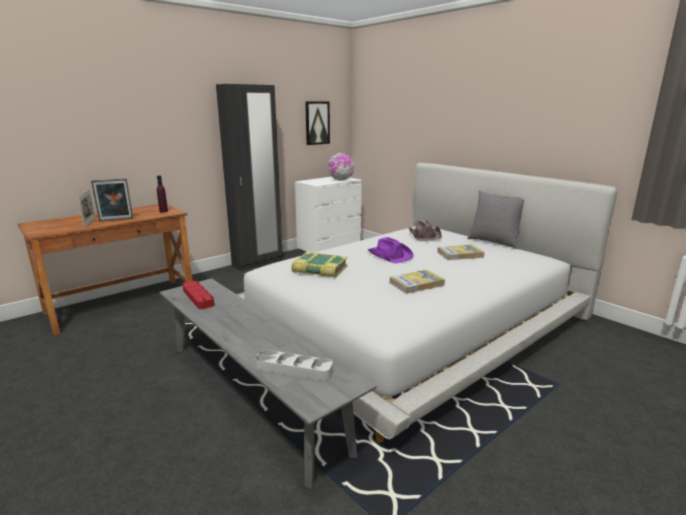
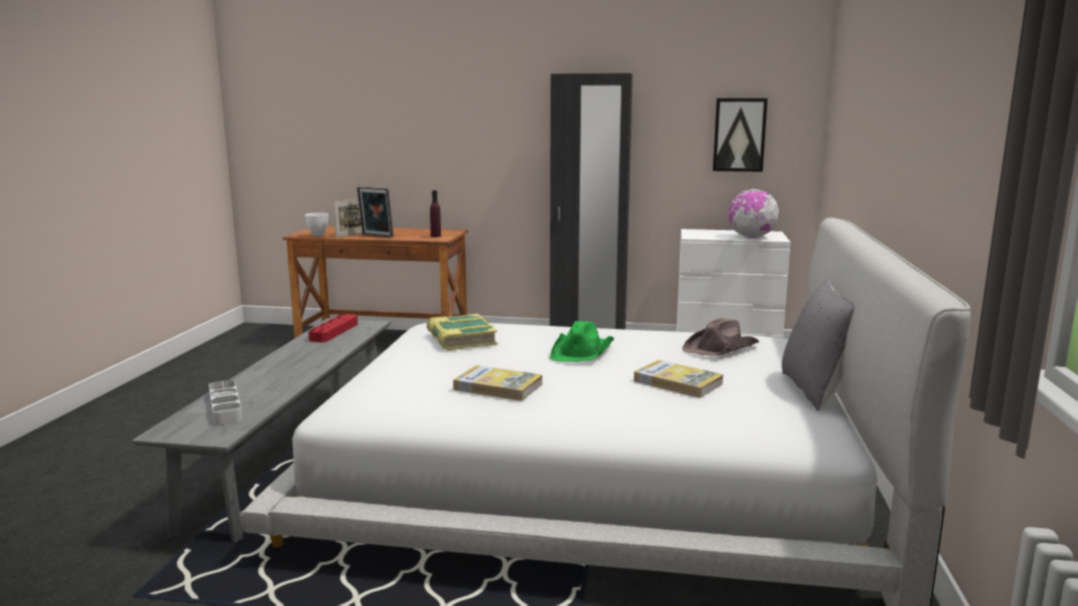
camera: 50 degrees right, 5 degrees down
(60, 230) = (318, 235): none -> white bowl
(389, 255) = (582, 352): purple hat -> green hat

